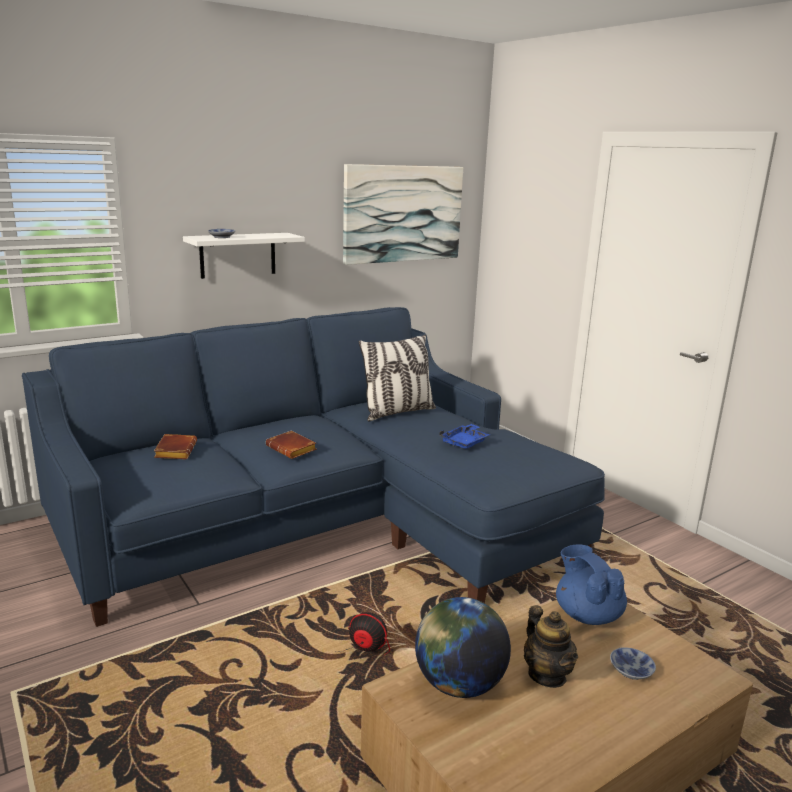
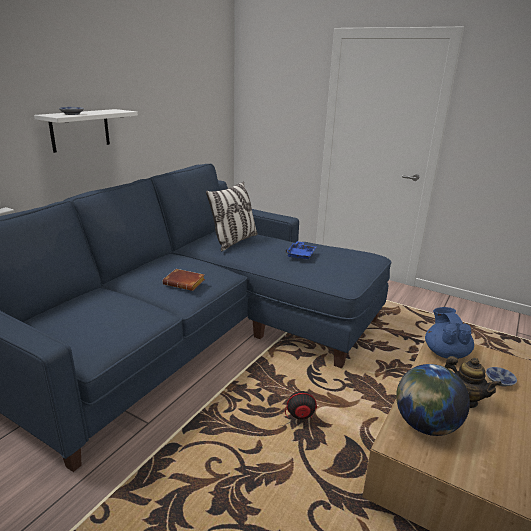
camera: 25 degrees left, 5 degrees up
(174, 450) = (89, 304): brown book -> none
(403, 213) = (189, 92): picture -> none
(587, 614) = (445, 352): blue teapot -> blue teapot turned 45 degrees clockwise

